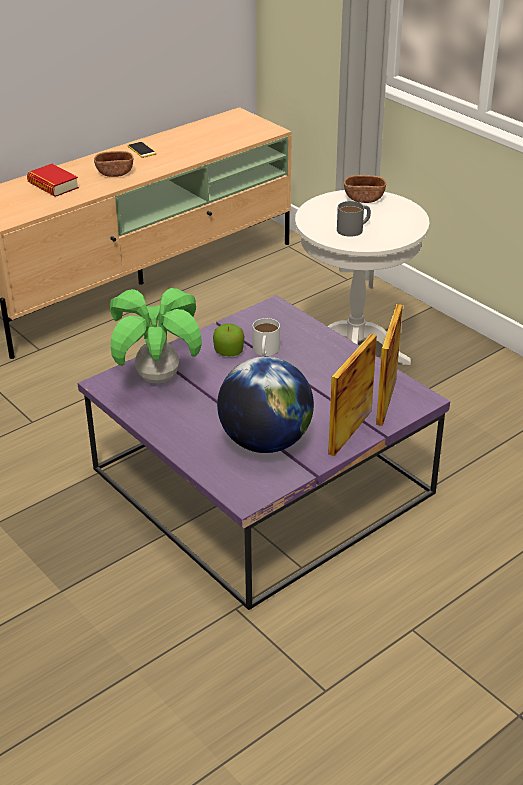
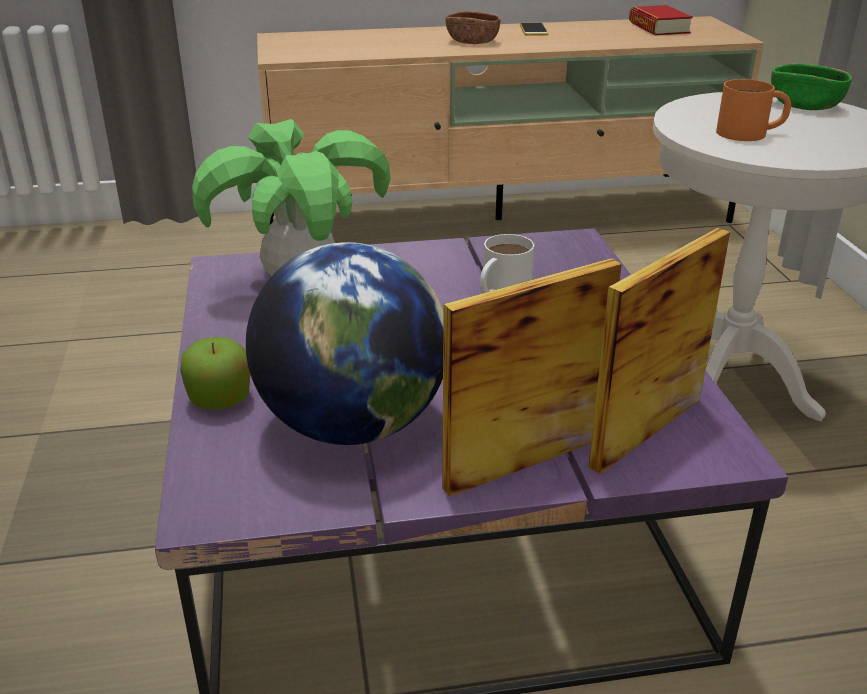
camera: 30 degrees right, 5 degrees down
(53, 185) = (383, 40): book -> book (658, 28)
(229, 352) = (443, 278): apple -> apple (220, 399)
(354, 229) = (751, 133): grey mug -> orange mug
(364, 198) = (805, 105): brown bowl -> green bowl

